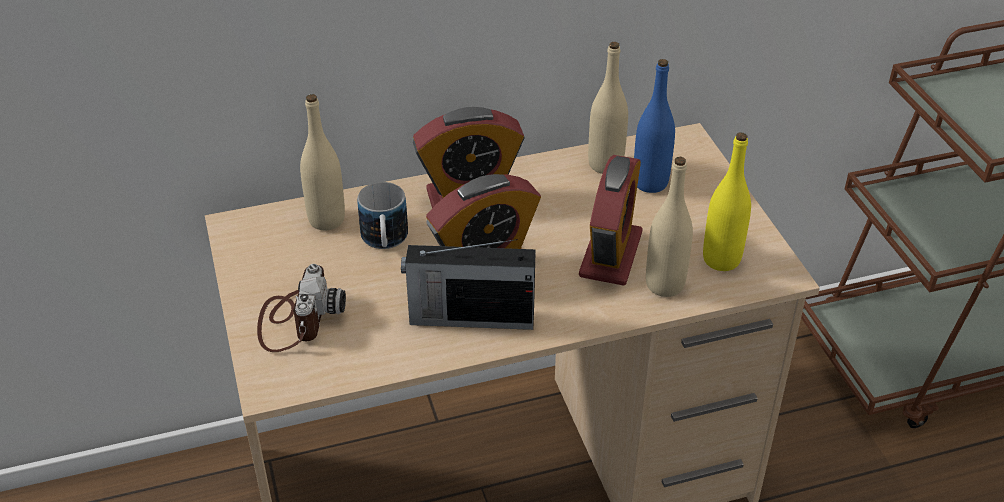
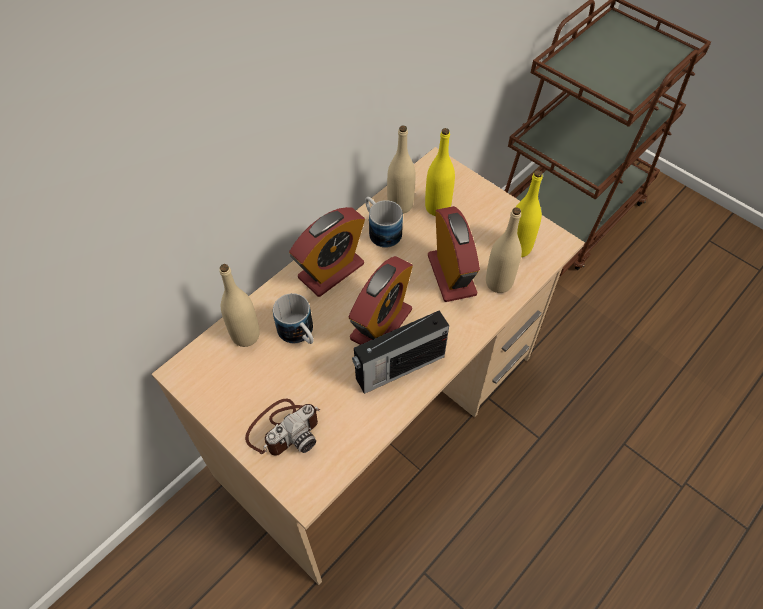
camera: 30 degrees left, 15 degrees up
(296, 319) = (284, 428): camera -> camera turned 75 degrees clockwise
(561, 180) = (380, 230): none -> mug
(650, 183) = (437, 207): blue bottle -> yellow bottle

